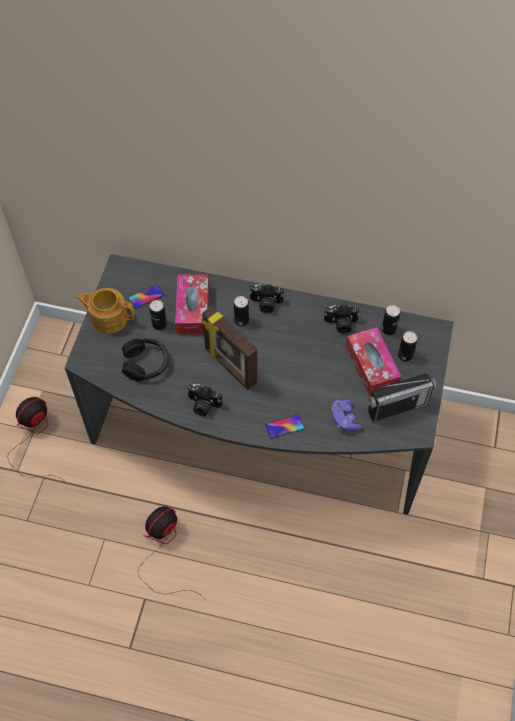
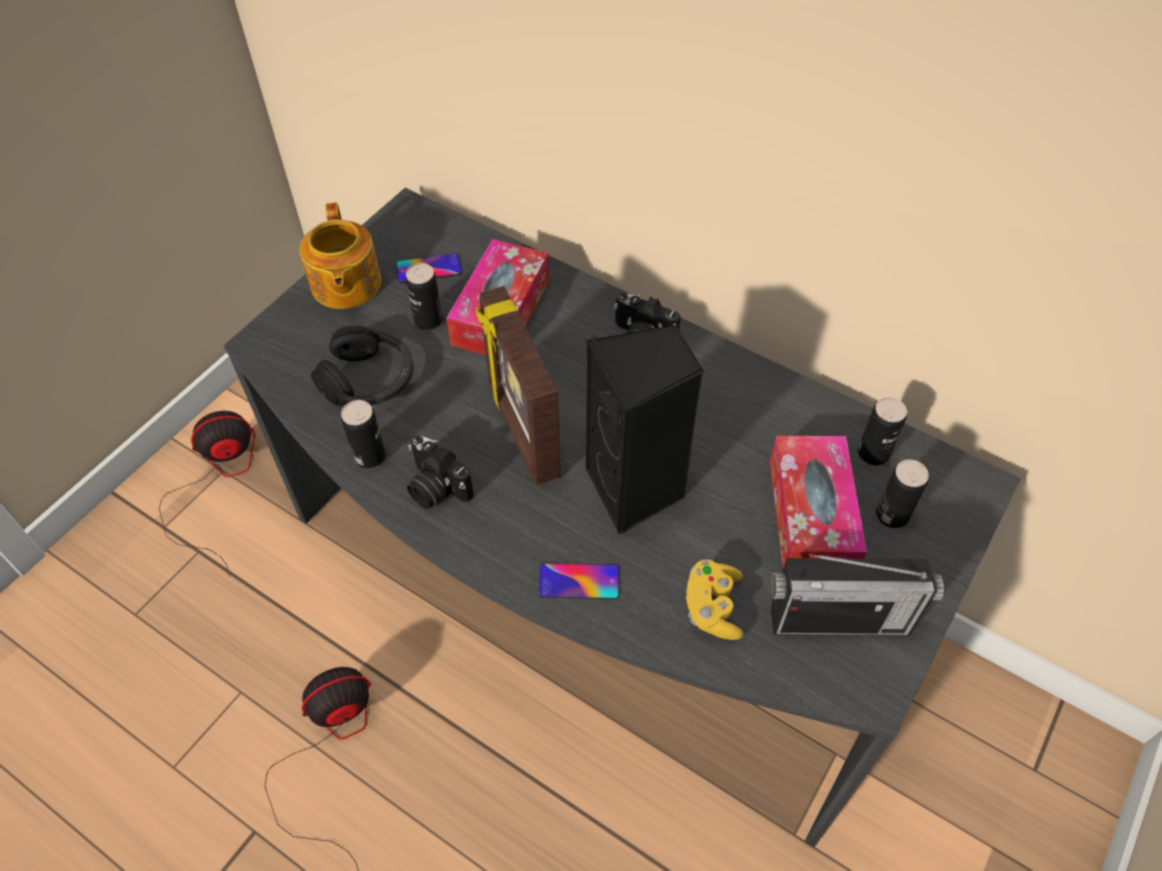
camera: 20 degrees right, 5 degrees down
(108, 318) = (345, 285): teapot -> teapot turned 135 degrees counterclockwise
(241, 320) = (582, 355): can -> can (369, 456)
(293, 378) = (636, 490): none -> black speaker
(341, 324) = (775, 416): camera -> none
(344, 419) = (713, 607): purple game controller -> yellow game controller

